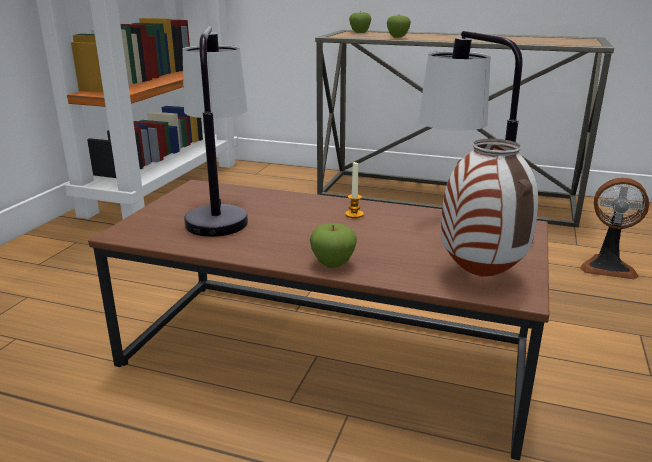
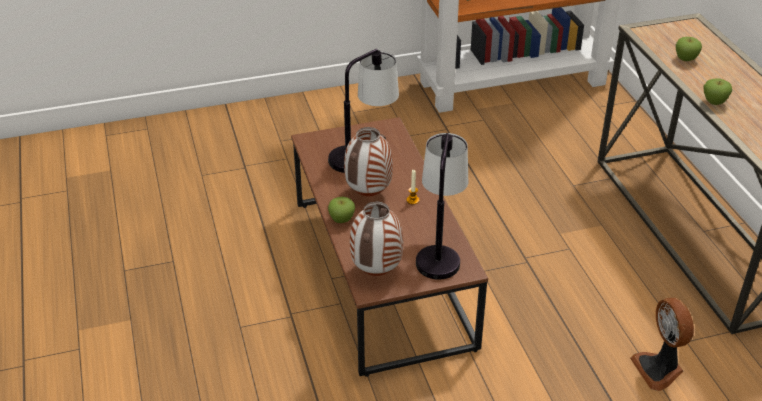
camera: 55 degrees right, 15 degrees up
(305, 233) = (368, 195): none -> vase
(360, 33) = (691, 29): apple -> apple (714, 102)

